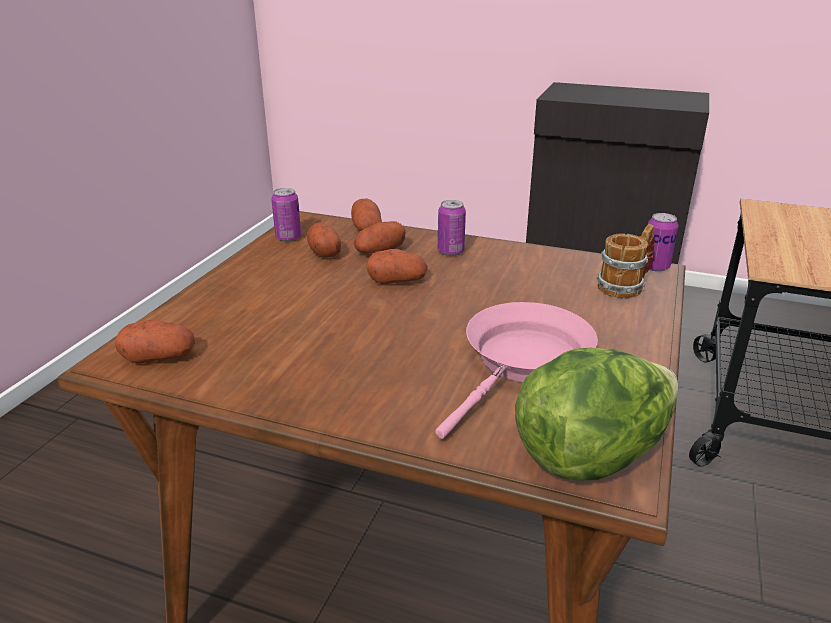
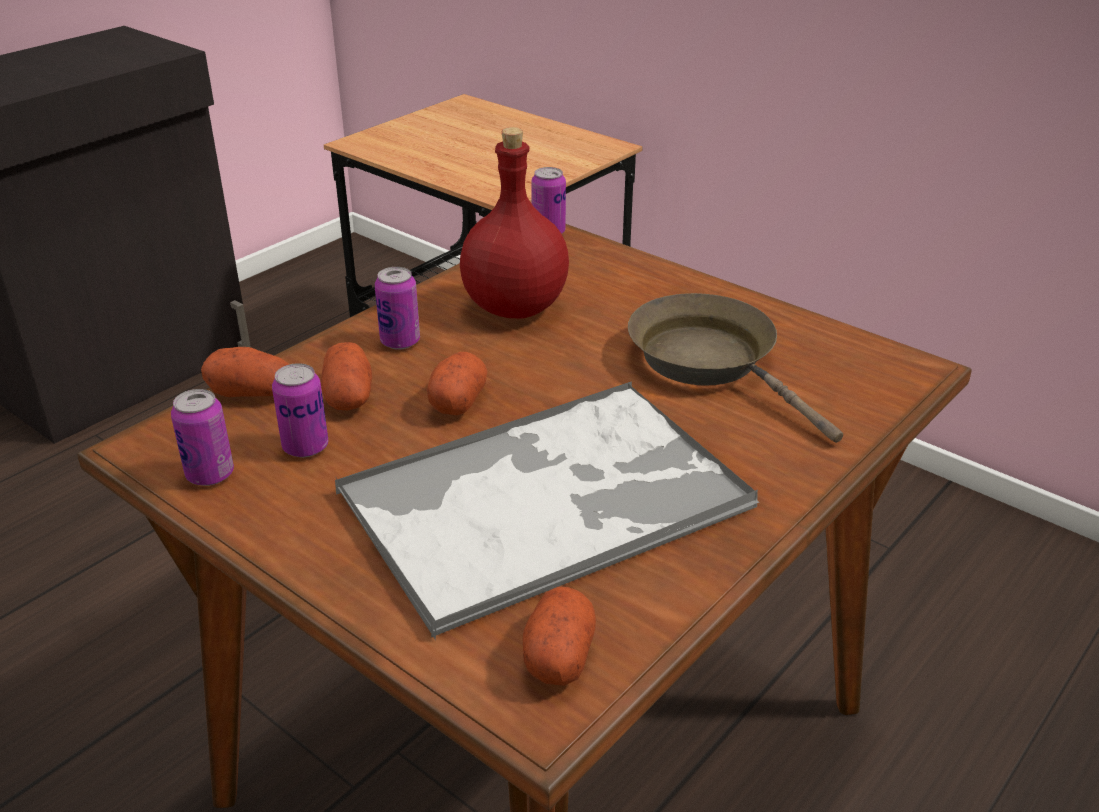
camera: 70 degrees left, 5 degrees up
(306, 328) = (548, 499): none -> tray
(324, 252) = (305, 447): potato -> can
(523, 363) = (710, 362): pink frying pan -> brown frying pan
(530, 276) = (517, 307): none -> red bottle
(592, 454) = (876, 369): lettuce -> none
(625, 286) = (581, 261): mug -> none

